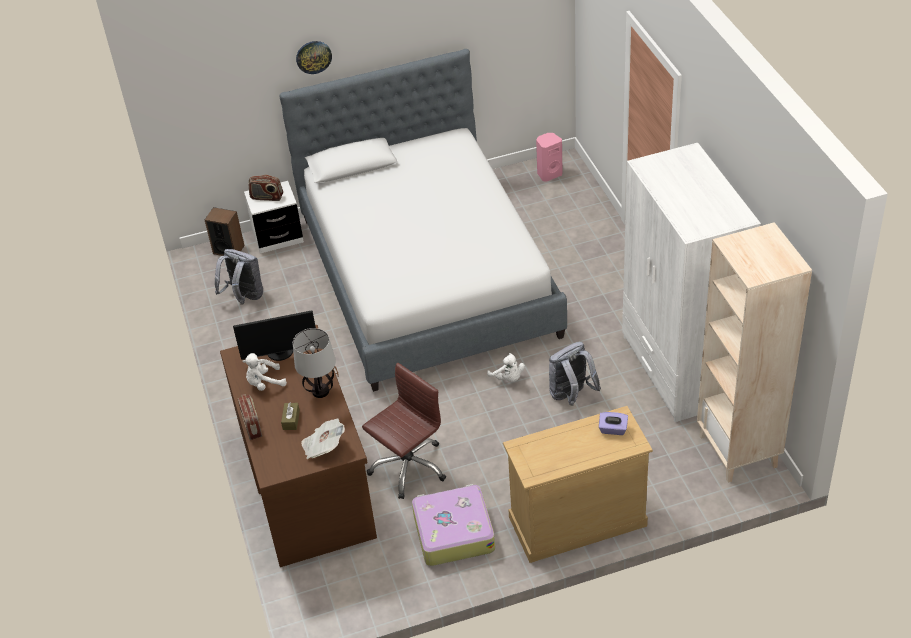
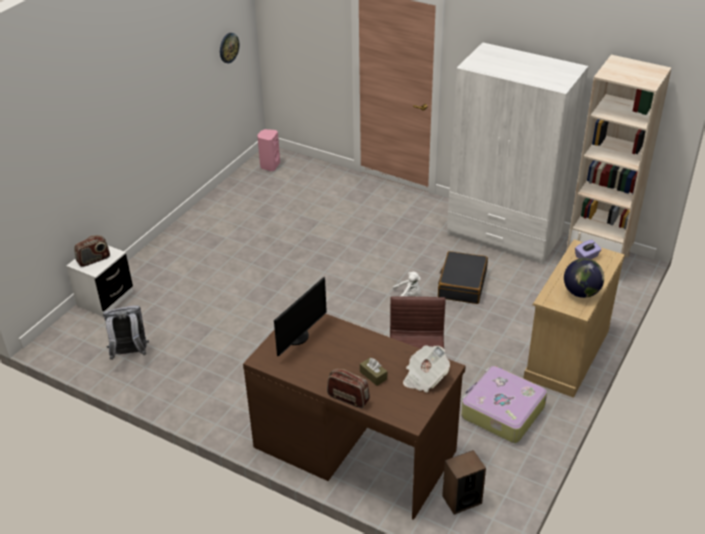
camera: 45 degrees left, 5 degrees down
(228, 249) = (70, 328): speaker -> speaker (461, 499)
(264, 383) = (315, 364): white plush toy -> none
(313, 57) = (102, 106): wall clock -> wall clock (228, 47)
(321, 392) = (368, 344): table lamp -> none
(427, 275) = (264, 265): bed -> none
(557, 459) = (581, 292): none -> globe
(571, 396) = (462, 284): grey backpack -> black suitcase

